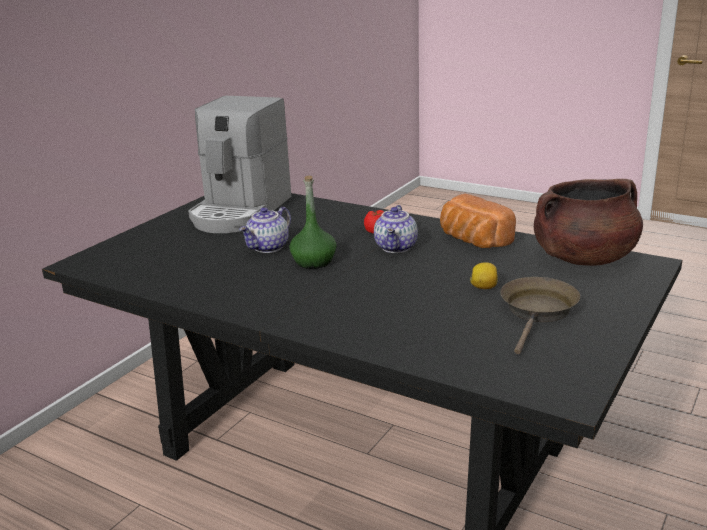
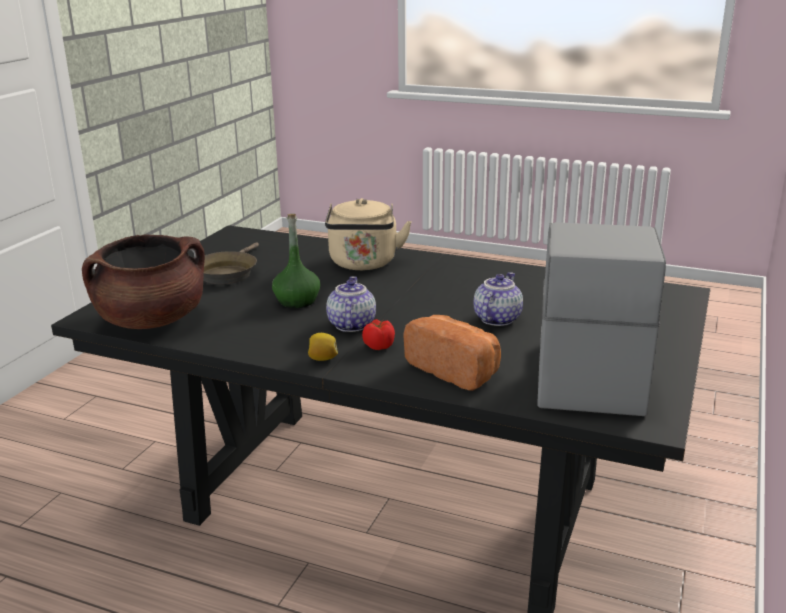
camera: 170 degrees right, 0 degrees up
(314, 262) = (434, 305): green bottle -> green bottle (297, 301)
(369, 316) = (363, 264): none -> beige kettle
(472, 241) = (263, 337): bread -> bread (456, 370)
(484, 287) = (265, 289): lemon -> lemon (322, 359)

